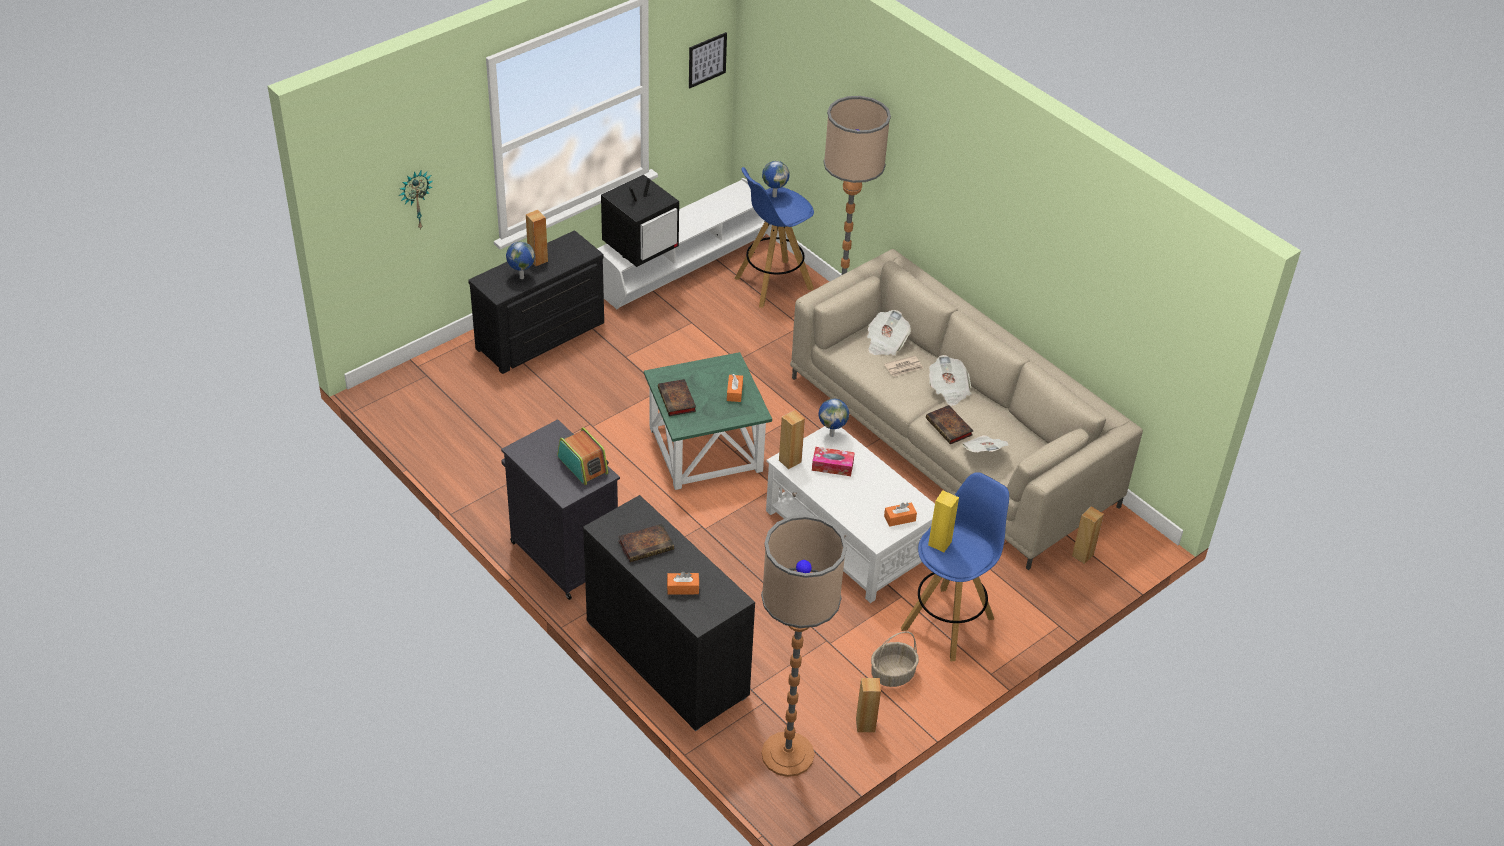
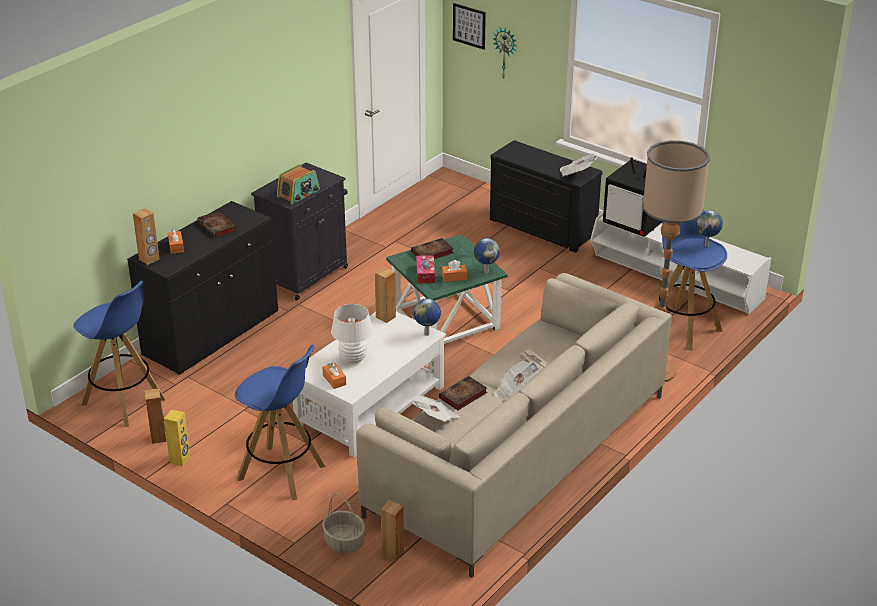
camera: 80 degrees right, 10 degrees down
(521, 277) = (528, 158): globe -> globe (486, 272)
(538, 259) = (554, 161): brown speaker -> brown speaker (149, 259)
(707, 59) = (772, 121): picture -> picture (469, 26)
(788, 754) = (124, 402): floor lamp -> blue stool
(832, 466) = (388, 339): tissue box -> tissue box (425, 274)
(864, 498) = (353, 359): none -> white table lamp
(885, 343) = (564, 349): newspaper -> newspaper (576, 173)
(892, 674) = (215, 446): basket -> basket (344, 542)
(939, 543) = (273, 376): yellow speaker -> yellow speaker (180, 459)

